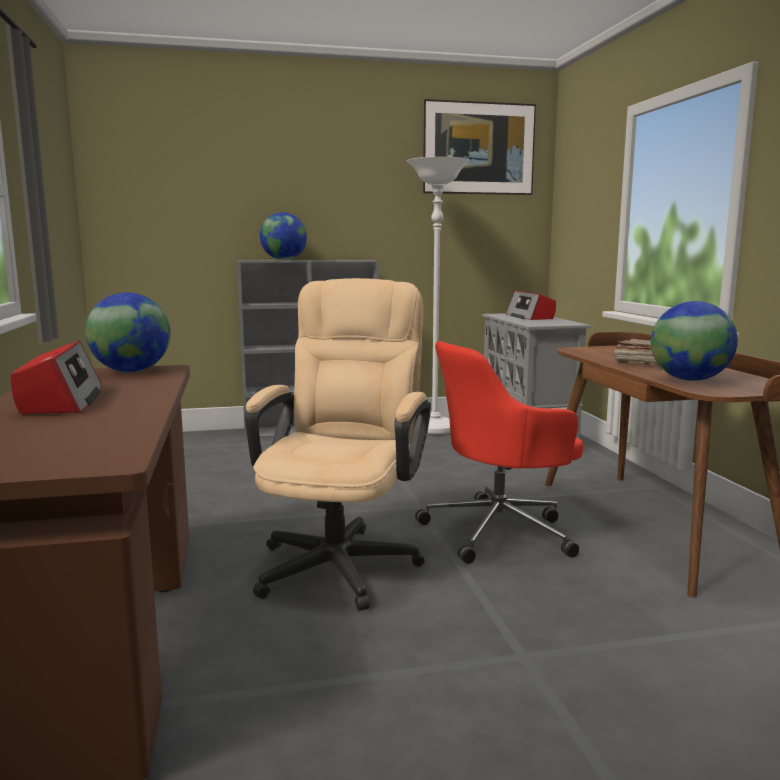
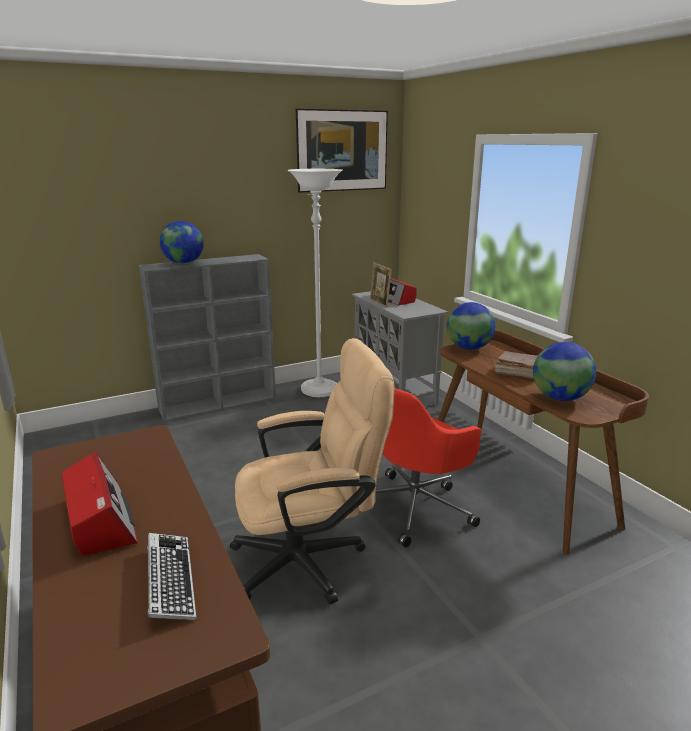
camera: 15 degrees left, 10 degrees up
(87, 432) = (170, 581): none -> keyboard
(131, 371) = (122, 446): globe -> globe (469, 348)
(342, 559) = (311, 559): beige office chair -> beige office chair turned 75 degrees clockwise
(509, 318) = (379, 303): none -> picture frame

